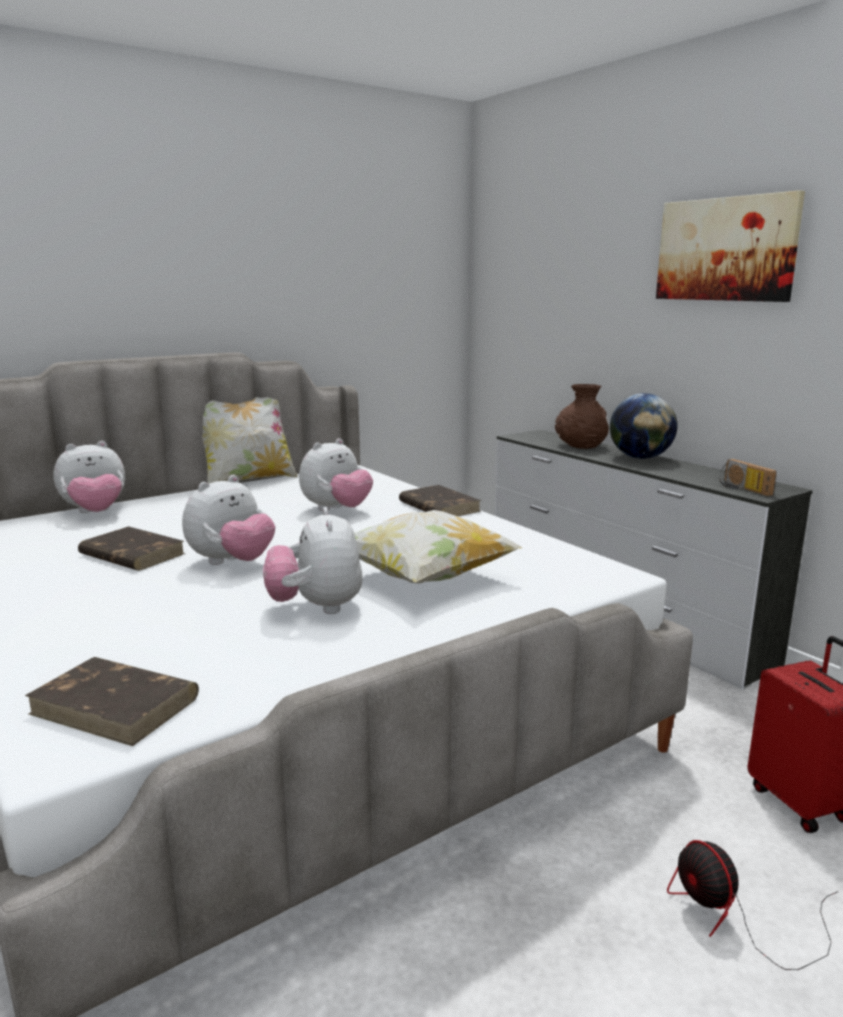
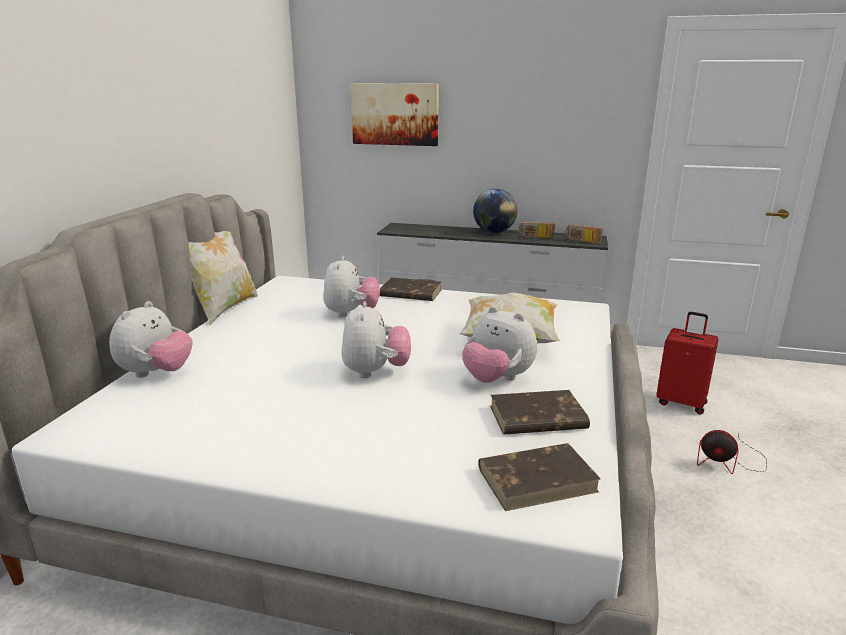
camera: 40 degrees left, 5 degrees up
(131, 554) = (285, 392): brown book -> brown book (536, 418)
(580, 446) = (444, 230): brown vase -> none
(682, 473) = (536, 238): none -> radio
(726, 249) = (539, 91): picture -> picture (395, 114)

